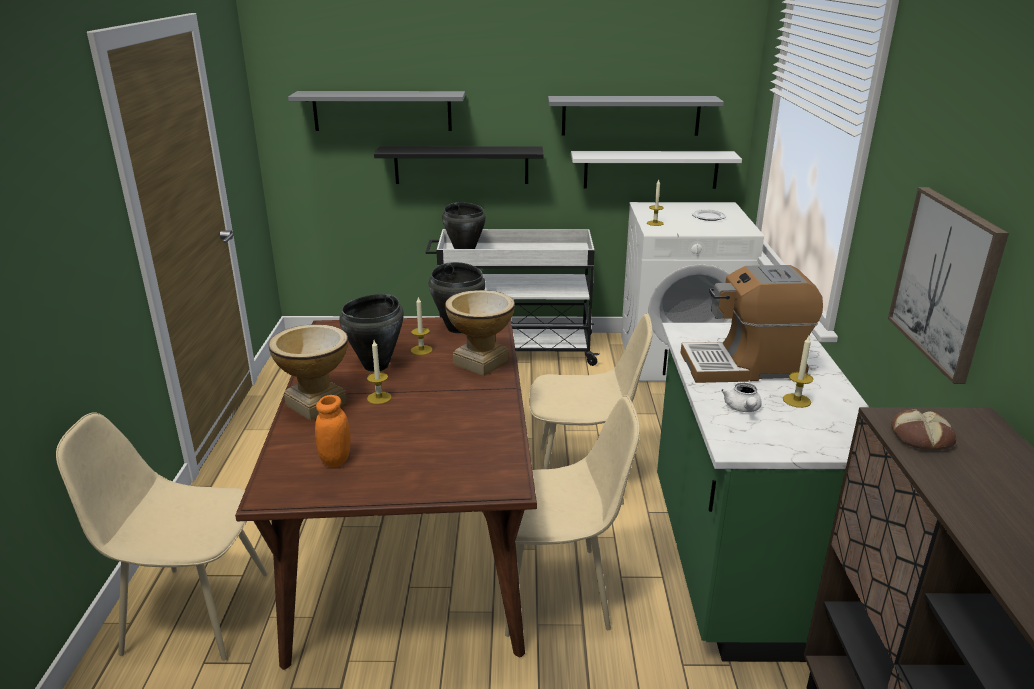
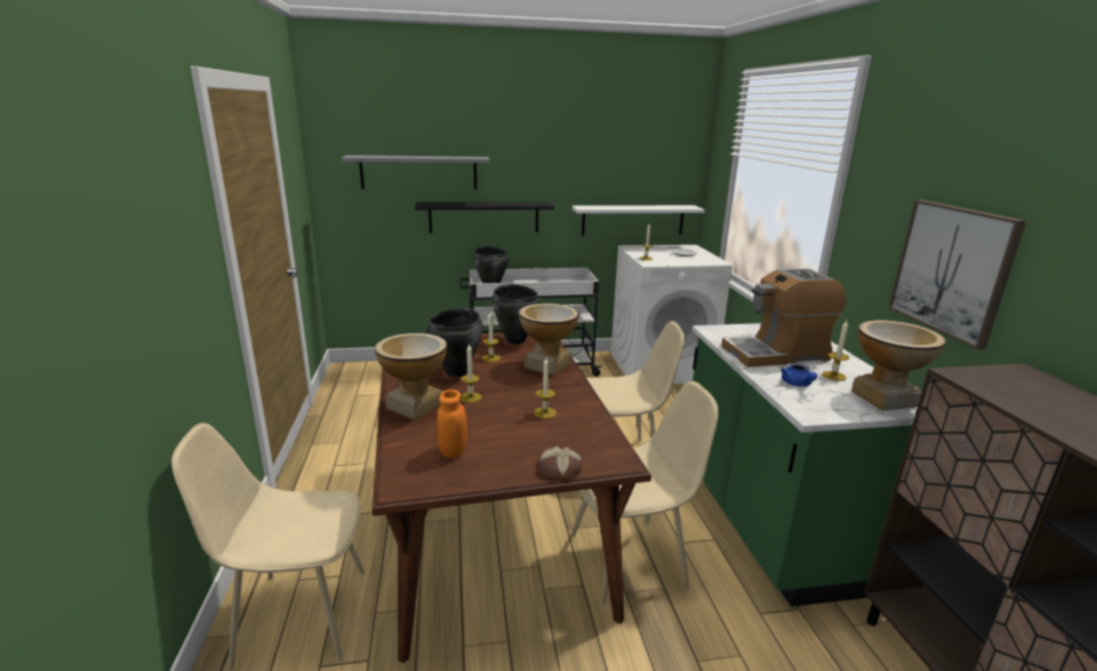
camera: 10 degrees left, 5 degrees down
(452, 421) = (545, 413): none -> candle
(630, 115) = (618, 177): grey shelf -> none
(742, 409) = (797, 384): white teapot -> blue teapot
(839, 434) = (884, 399): none -> vase
(921, 438) = (996, 387): bread -> bread (560, 468)

